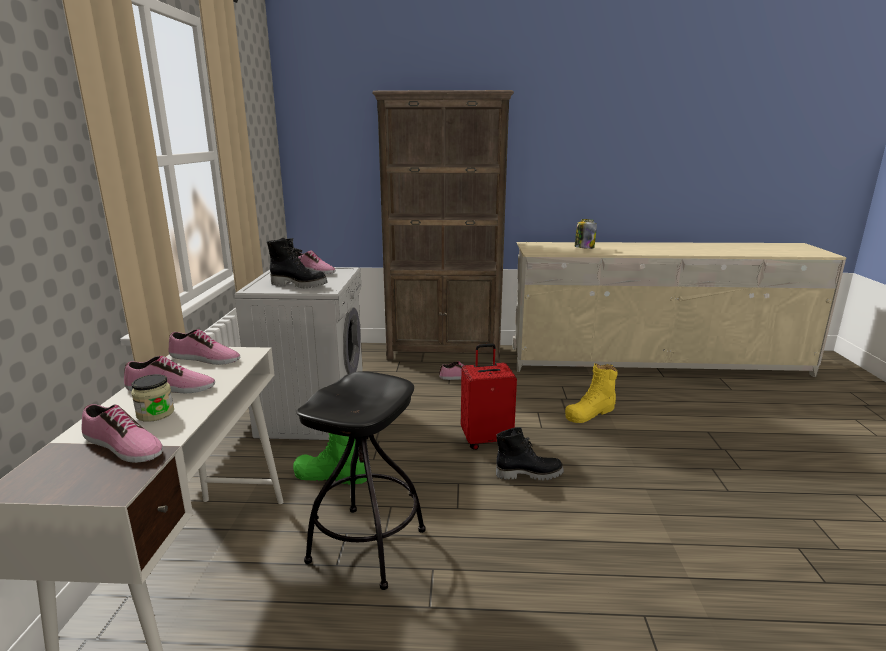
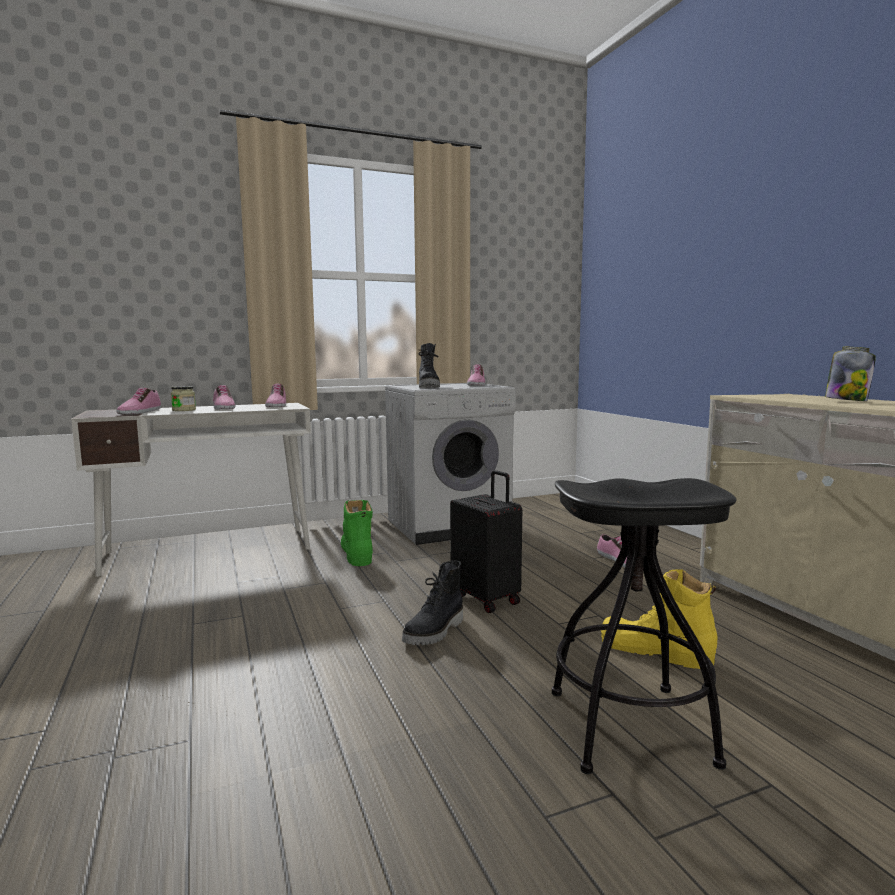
camera: 65 degrees right, 10 degrees down
(366, 545) = (265, 586): black stool -> black stool (629, 726)
(444, 352) = (671, 541): brown bookcase -> none
(487, 440) = (487, 598): red suitcase -> black suitcase
(529, 474) = (435, 632): black boot -> black boot turned 60 degrees clockwise

